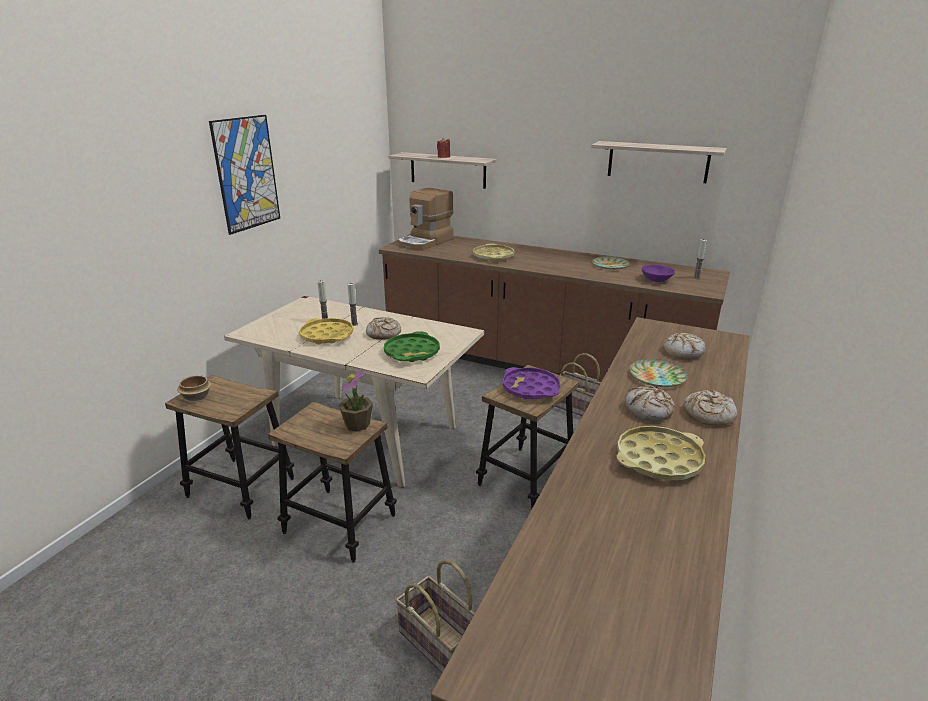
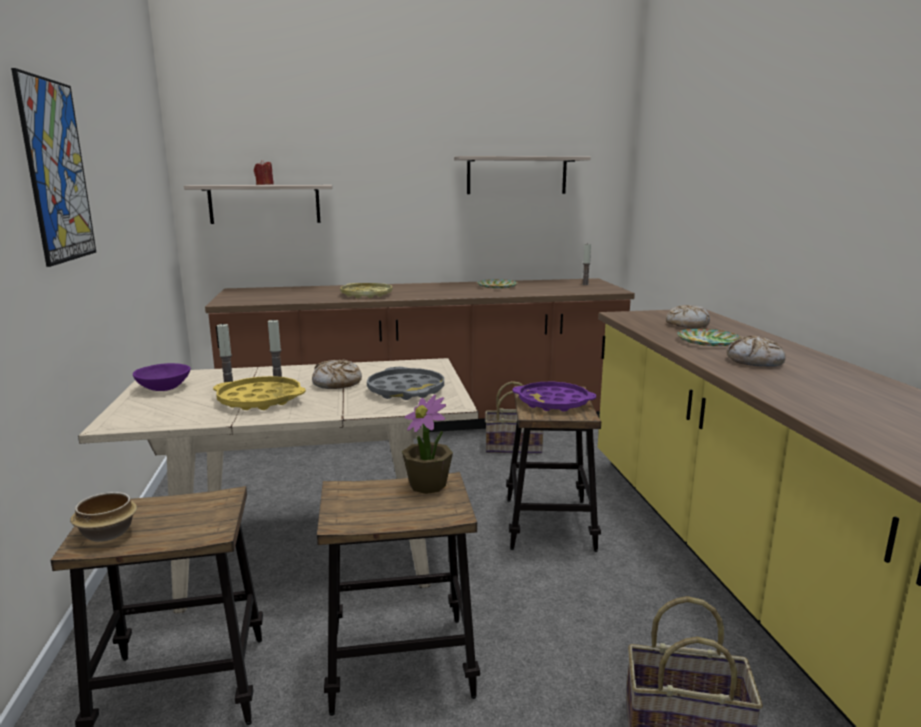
camera: 35 degrees left, 10 degrees down
(412, 352) = (406, 390): green tray -> grey tray
(426, 242) = (259, 294): coffee machine -> none
(656, 280) = (558, 289): purple bowl -> purple bowl (164, 388)
(658, 459) = (839, 387): yellow tray -> none
(708, 415) = (797, 354): bread -> none

